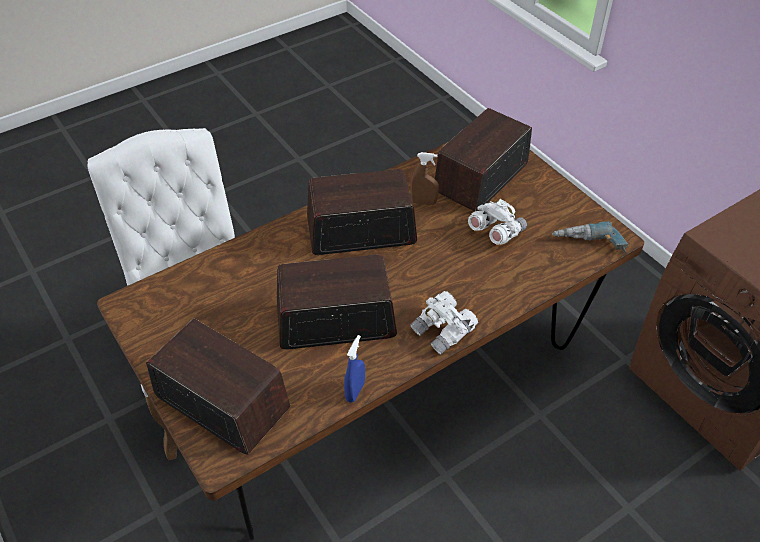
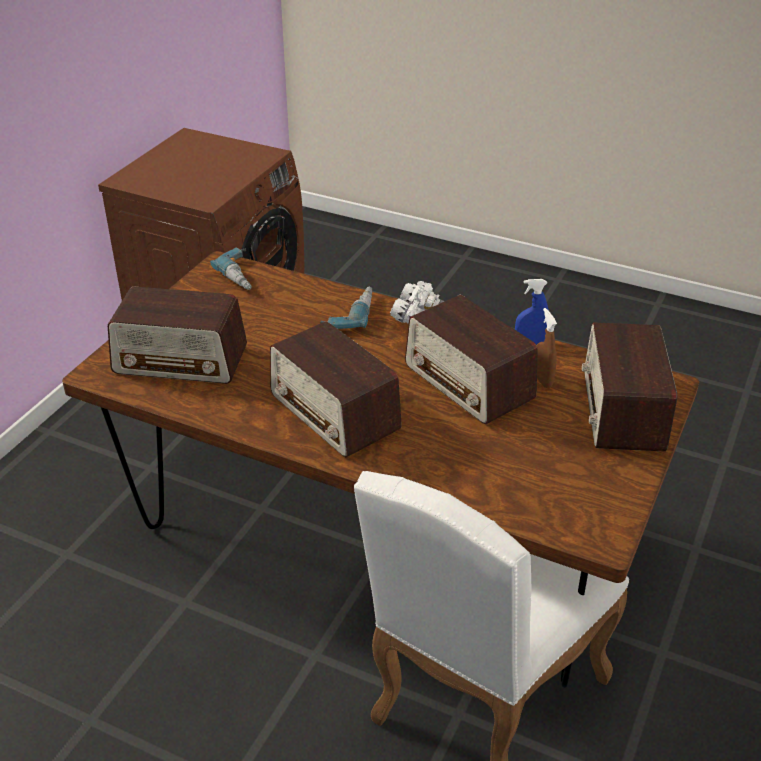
camera: 120 degrees left, 10 degrees down
(423, 202) = (253, 385): brown spray bottle -> brown spray bottle (542, 380)
(483, 288) = (349, 314): none -> power drill
(495, 232) = (265, 327): white binoculars -> none

